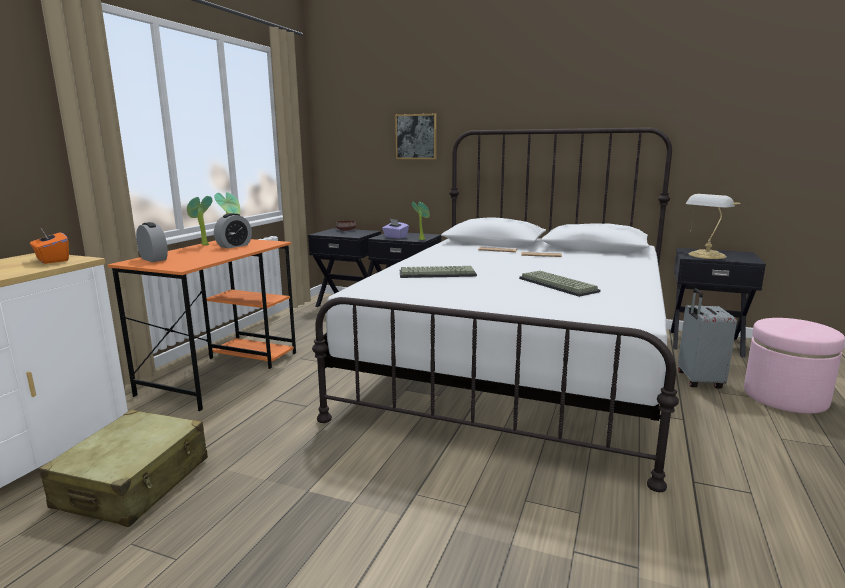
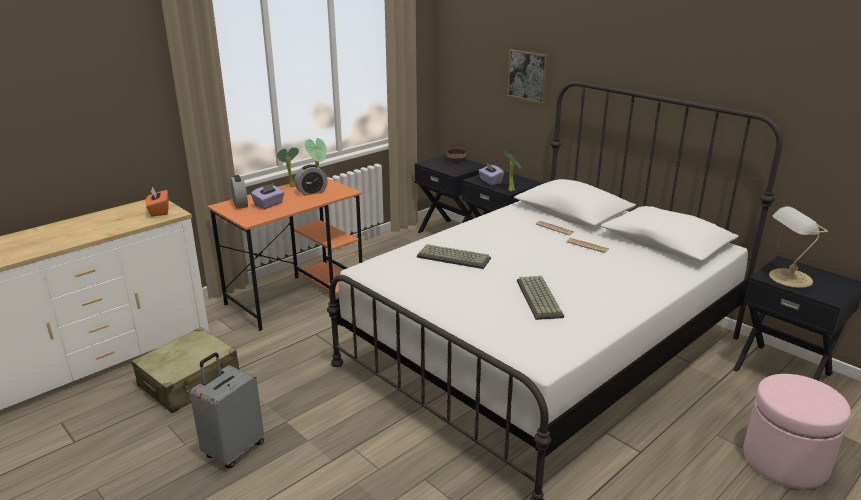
camera: 25 degrees right, 10 degrees up
(192, 256) = (269, 205): none -> purple tissue box
(698, 381) = (710, 416): grey suitcase -> grey suitcase (233, 450)

